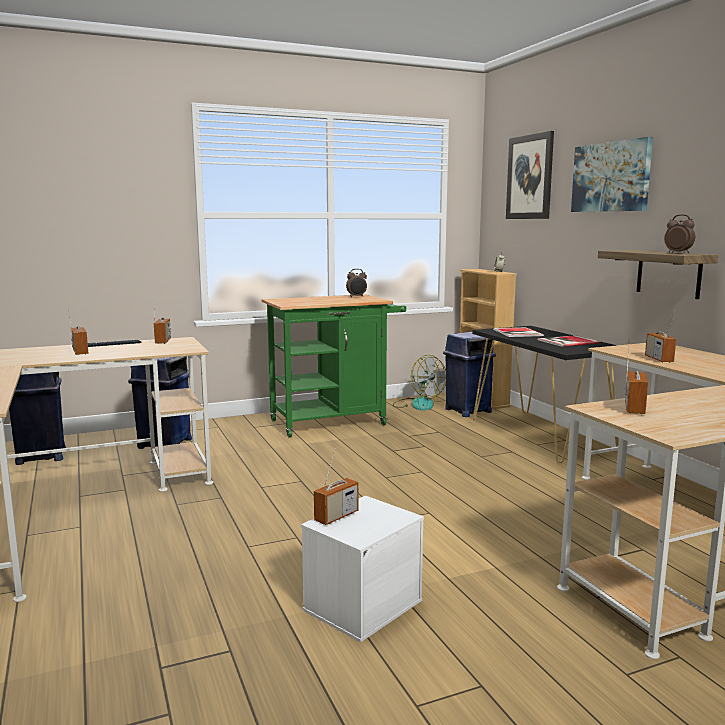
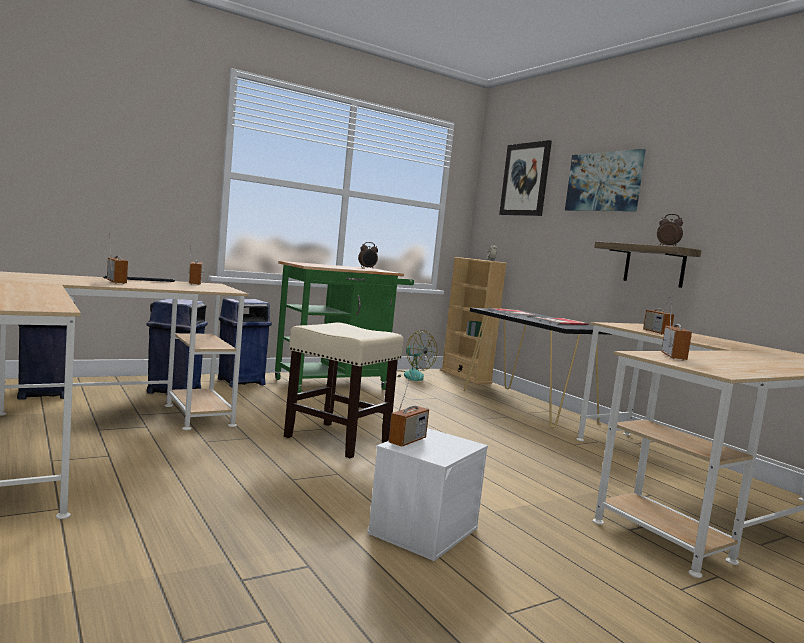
camera: 10 degrees left, 5 degrees down
(312, 494) = (338, 440): none -> beige stool
(467, 411) = (455, 384): blue trash can -> blue trash can (240, 382)

